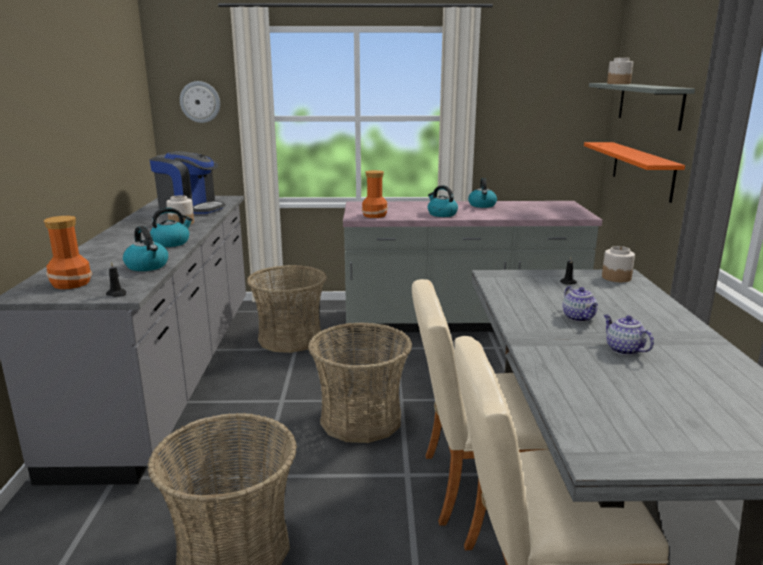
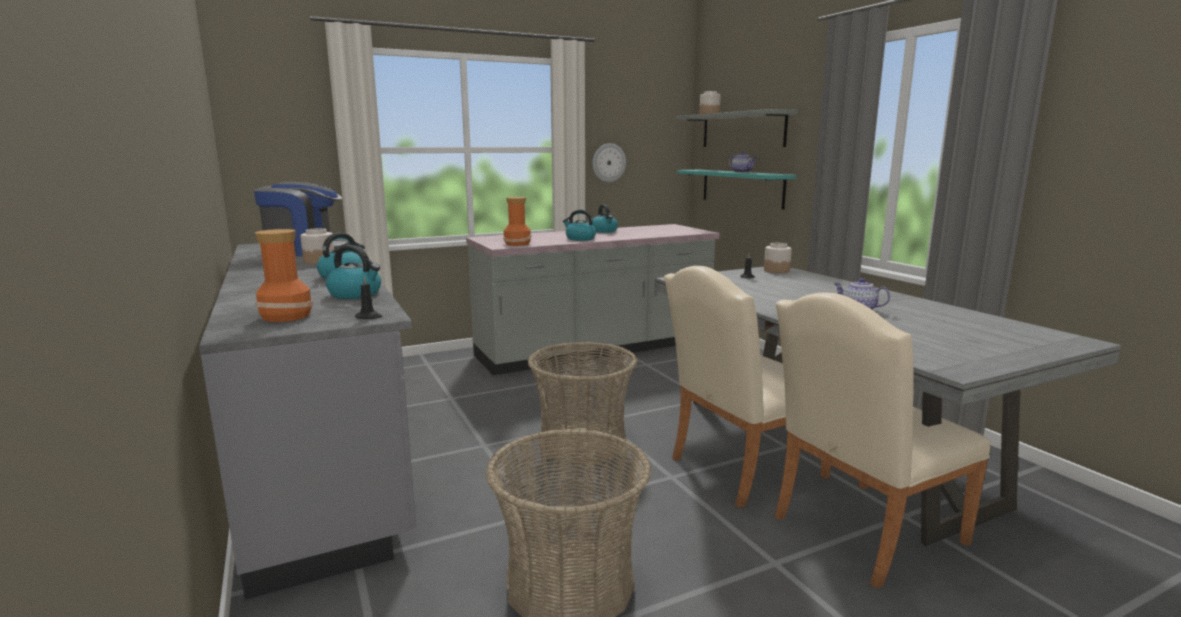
camera: 25 degrees left, 5 degrees down
(200, 102) = (283, 131): wall clock -> wall clock (608, 162)
(290, 338) = (435, 390): basket -> none
(579, 318) = (794, 296): teapot -> teapot (742, 172)
(642, 170) = (741, 188): orange shelf -> turquoise shelf

